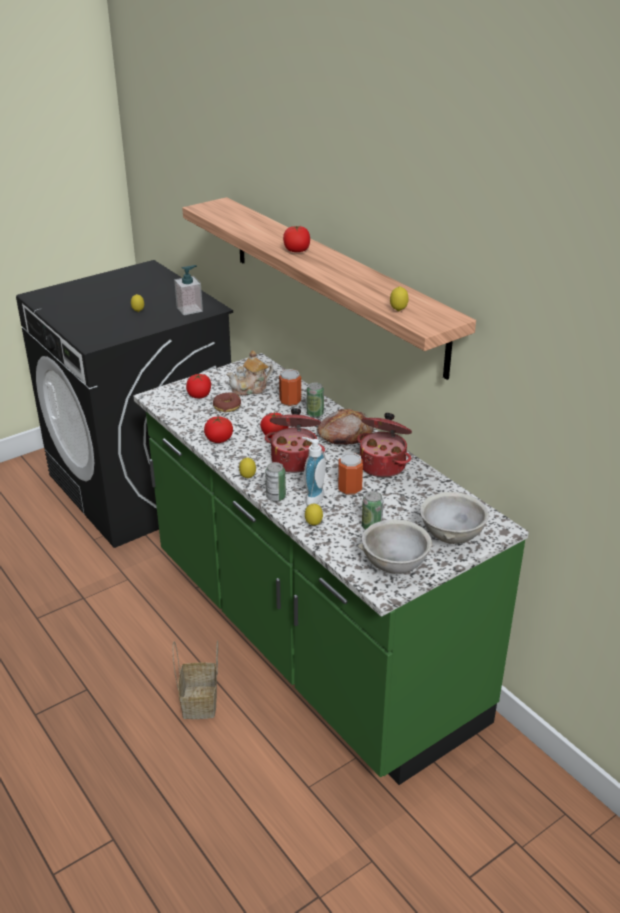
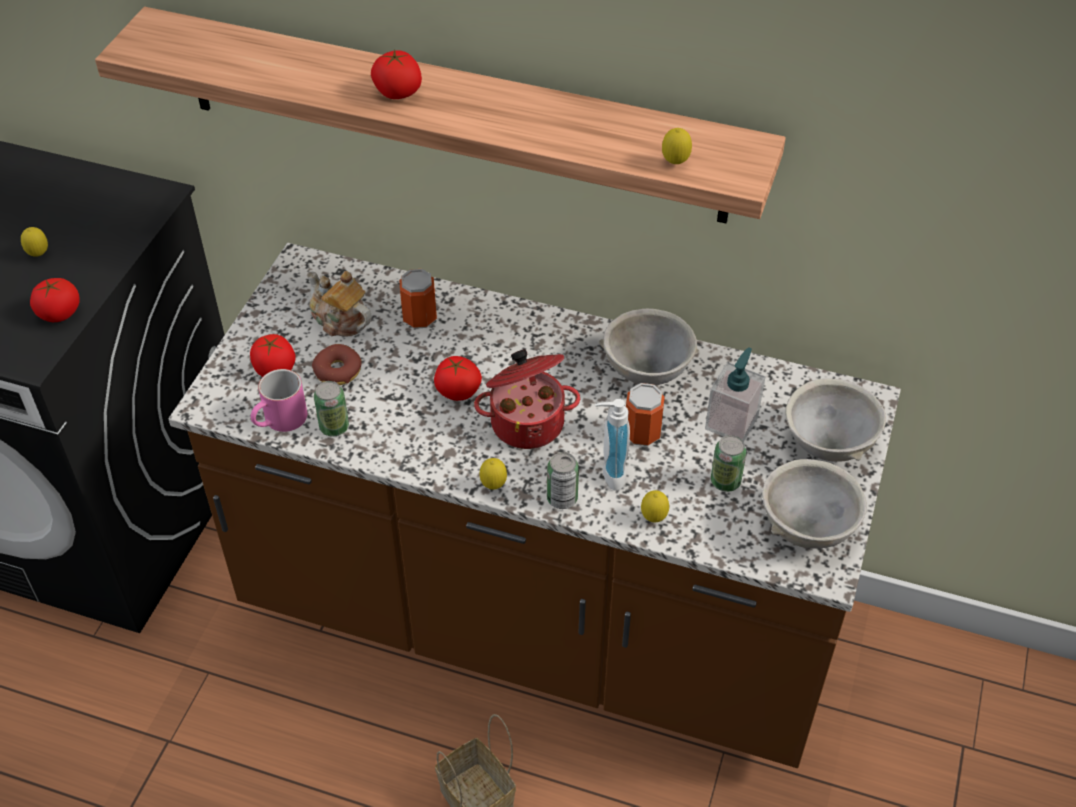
camera: 35 degrees left, 15 degrees up
(179, 415) = (280, 422): none -> pink mug
(189, 309) = (122, 214): soap dispenser -> soap dispenser (731, 423)
(219, 439) = (386, 438): tomato -> tomato (60, 313)
(251, 389) = (340, 320): teapot -> teapot turned 105 degrees clockwise
(310, 639) = (538, 621): green counter -> brown counter
(315, 414) = (475, 324): can -> can (334, 427)
(344, 435) = (550, 343): bread -> none
(383, 465) = (646, 370): cooking pot -> grey bowl

